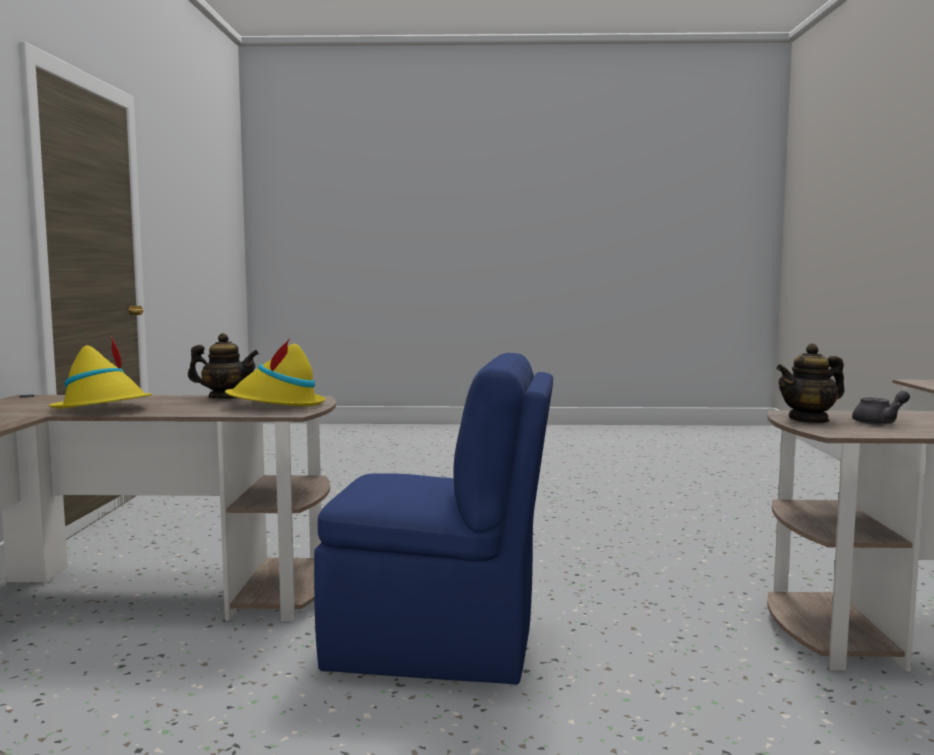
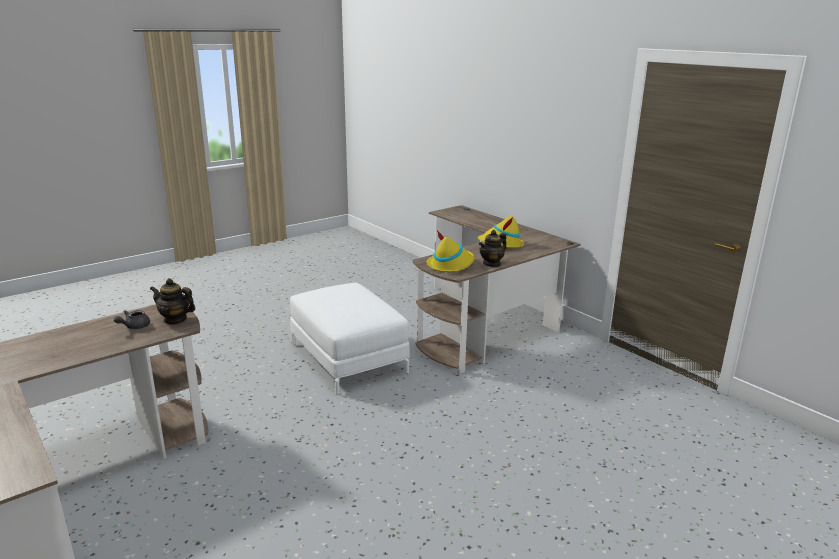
camera: 140 degrees right, 15 degrees up
(438, 645) = (347, 358): blue chair -> white ottoman
(809, 420) = (175, 320): teapot -> teapot turned 105 degrees counterclockwise

